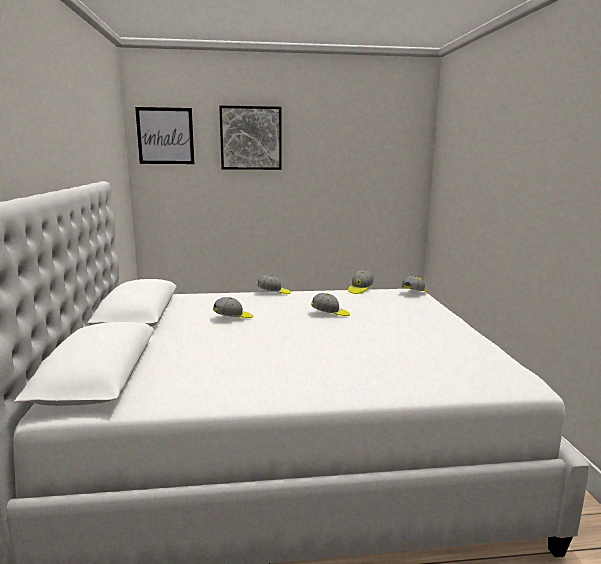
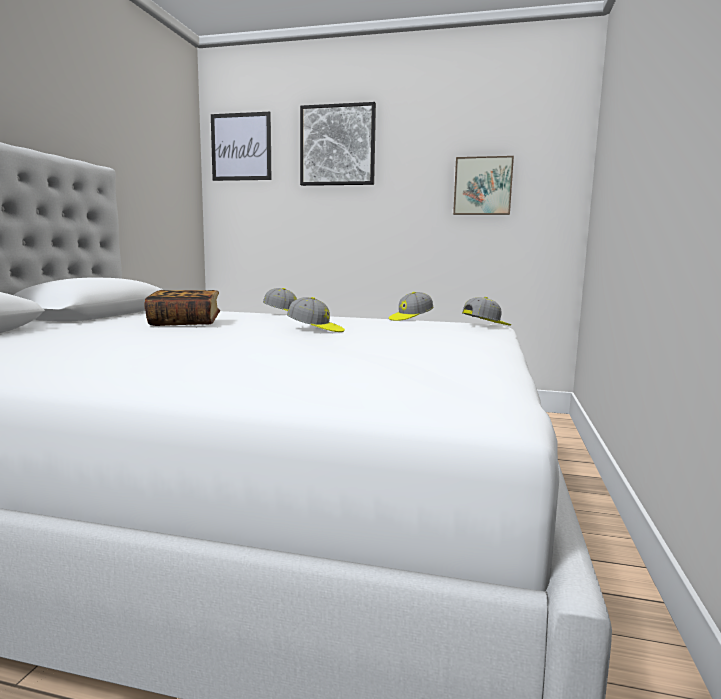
camera: 20 degrees right, 5 degrees down
(233, 318) = (185, 323): cap -> book
(361, 172) = (483, 186): none -> picture

